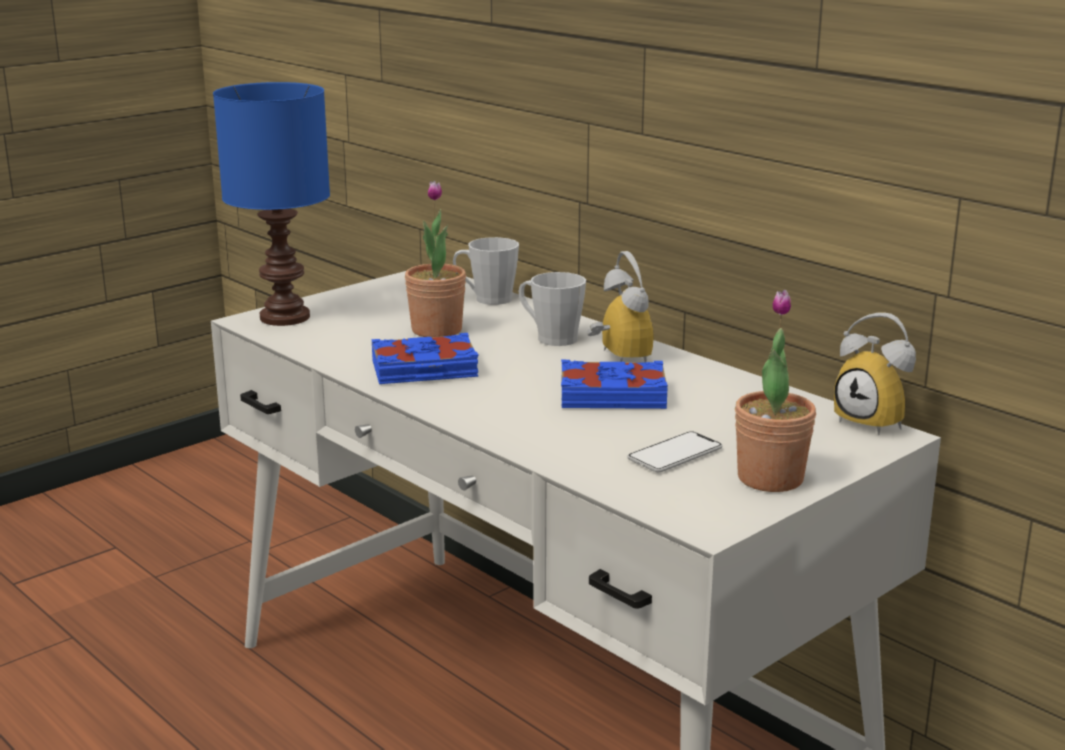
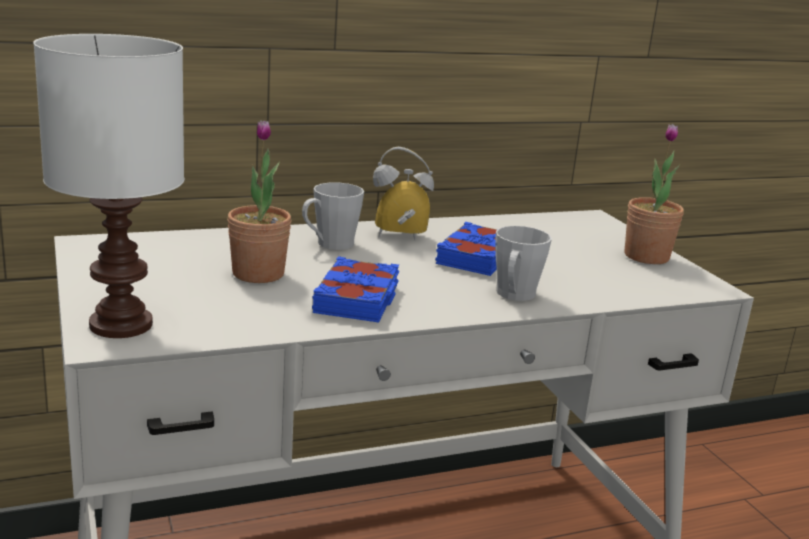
camera: 70 degrees left, 0 degrees up
(287, 317) = (121, 323): blue table lamp -> white table lamp
(486, 299) = (199, 240): grey mug -> grey mug (514, 295)
(675, 454) = (596, 268): phone -> none
(876, 422) = (572, 214): alarm clock -> none

